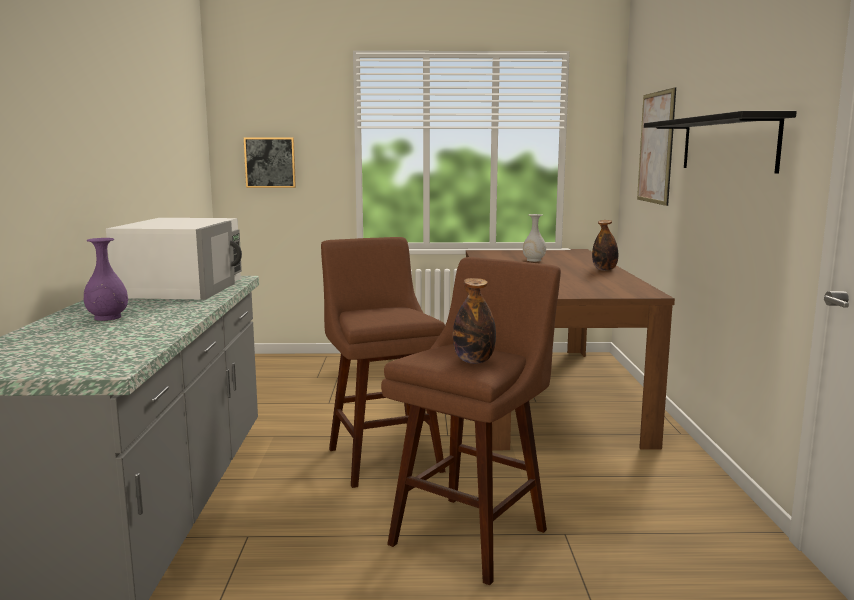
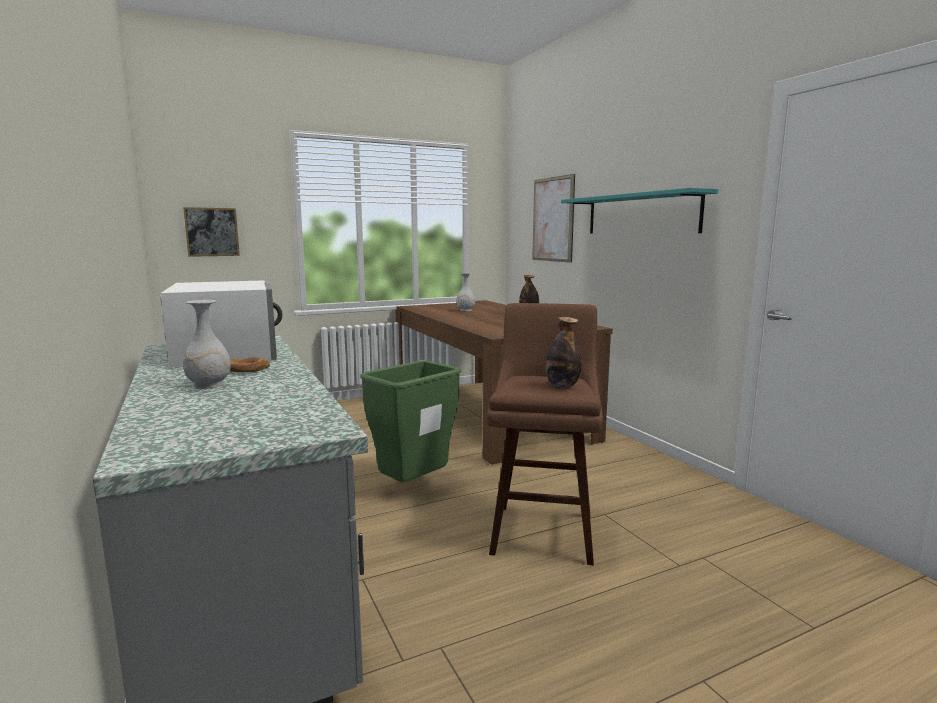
camera: 25 degrees left, 0 degrees up
(107, 317) = (208, 385): purple vase -> white vase
(164, 306) = (247, 369): none -> bread
(383, 457) = (414, 486): brown stool -> green trash can
(727, 144) = (640, 214): black shelf -> turquoise shelf

